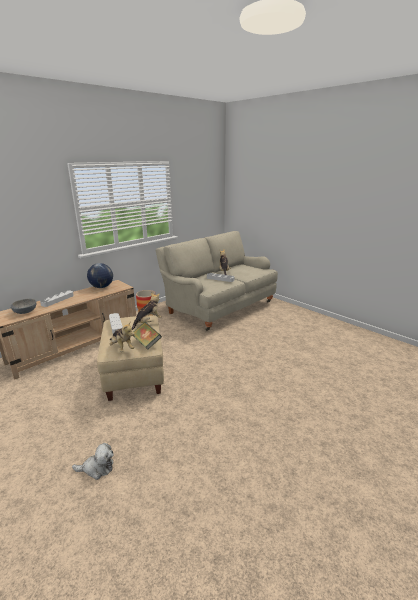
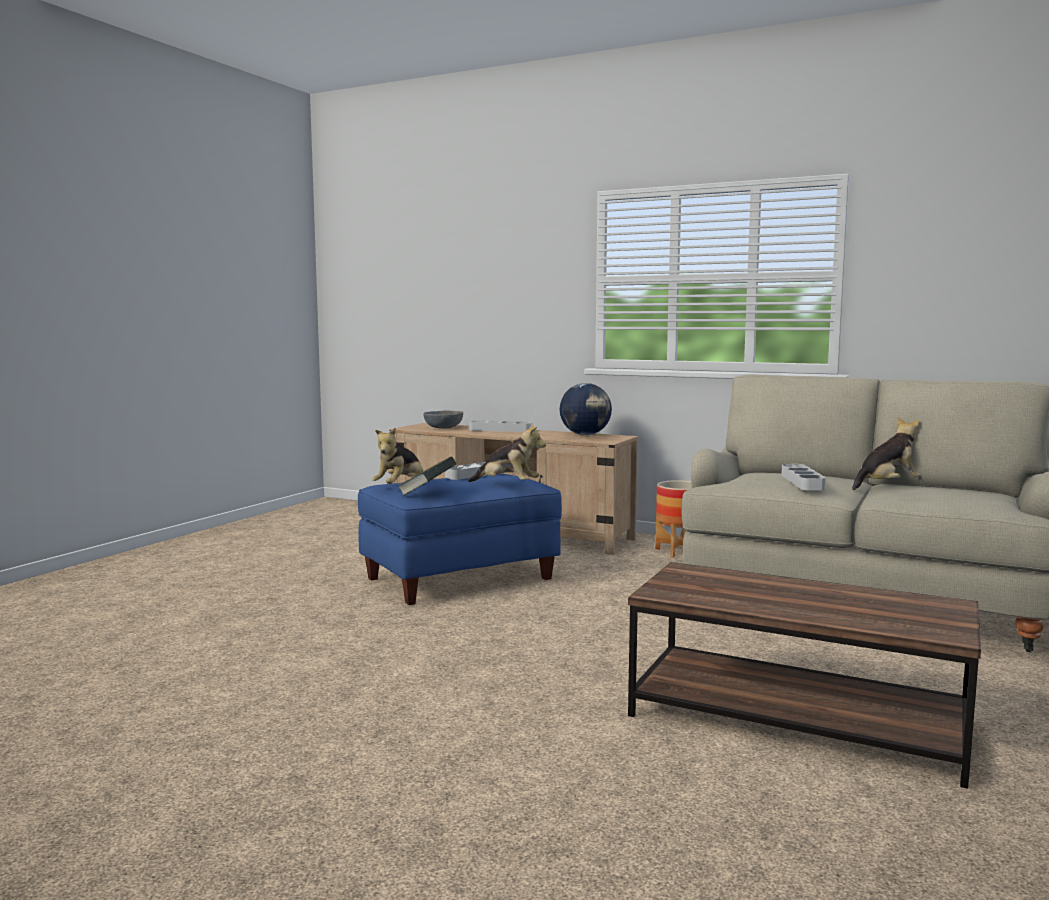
camera: 70 degrees right, 15 degrees down
(97, 468) = (212, 601): plush toy -> none
(134, 373) = (459, 578): beige ottoman -> blue ottoman
(297, 342) = (797, 718): none -> brown coffee table

